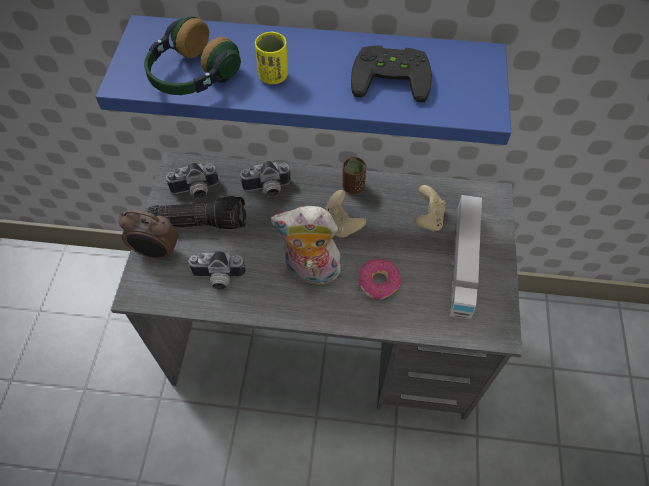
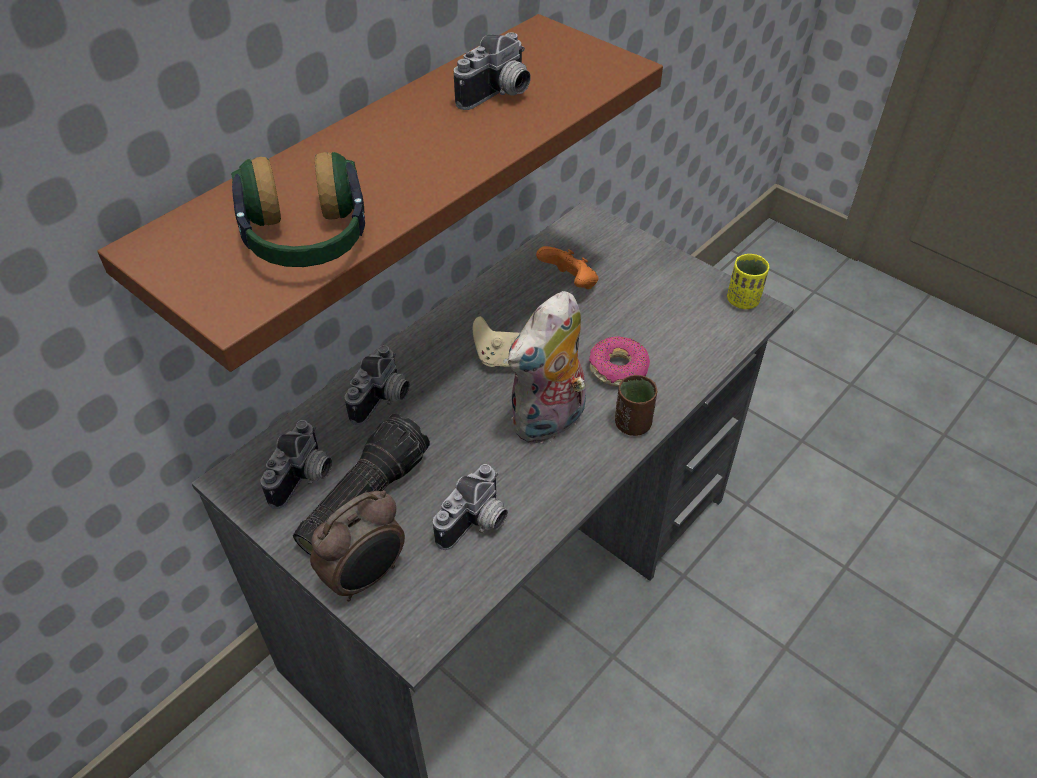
camera: 55 degrees left, 10 degrees down
(273, 76) = (394, 175): yellow cup -> yellow cup (743, 300)
(315, 66) = (361, 175): blue shelf -> brown shelf
(353, 186) = (462, 319): brown cup -> brown cup (632, 424)
(391, 75) = (499, 95): black game controller -> camera
(428, 219) = (569, 283): beige game controller -> orange game controller
(462, 263) = (650, 289): toy truck -> none

